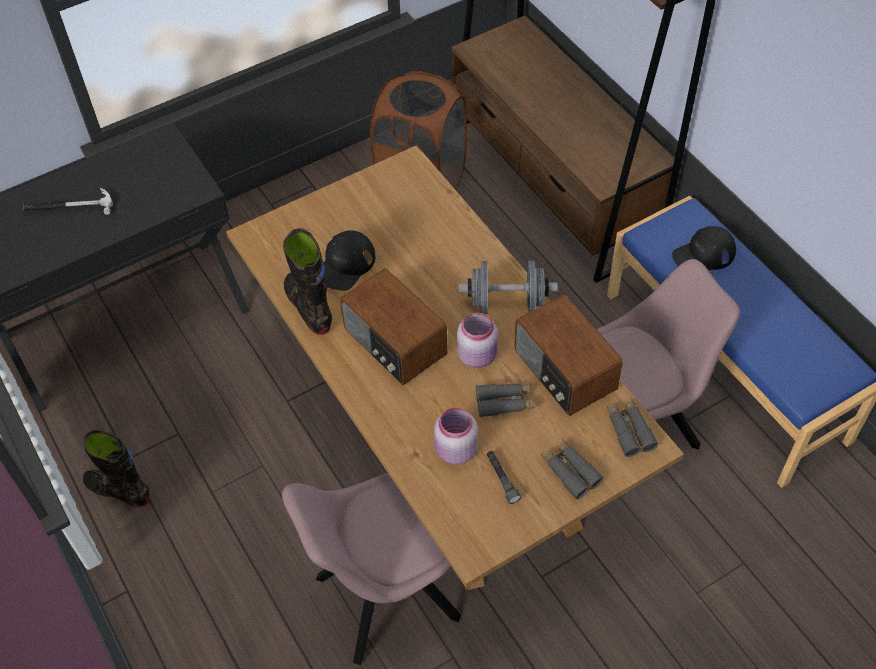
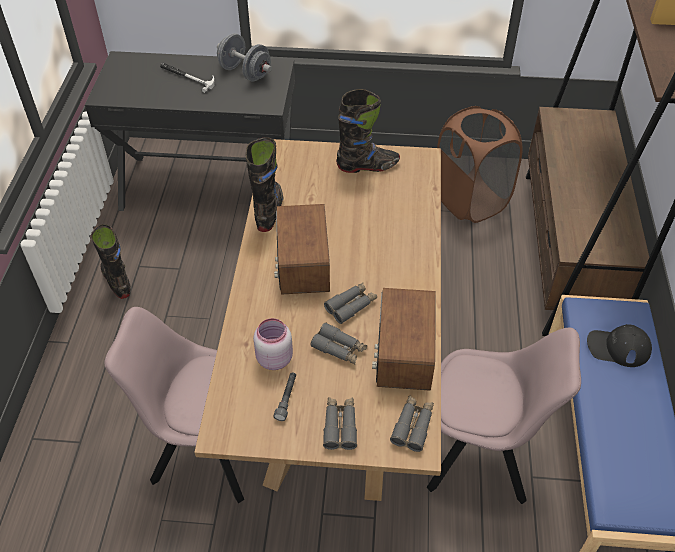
camera: 35 degrees right, 5 degrees down
(345, 265) = (318, 198): black cap -> none
(363, 203) = (368, 166): none -> black boot
(478, 355) = (351, 305): pink jar -> grey binoculars
(507, 303) = (405, 283): grey dumbbell -> grey dumbbell (245, 73)

